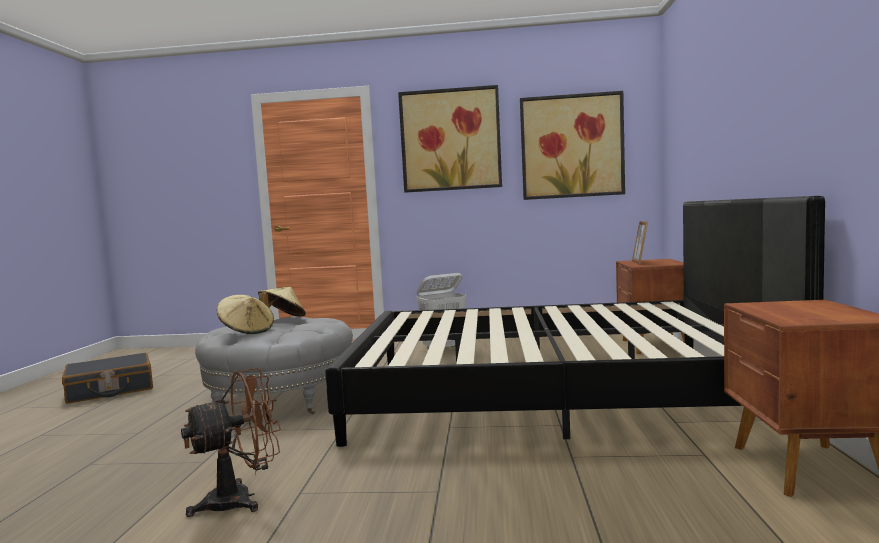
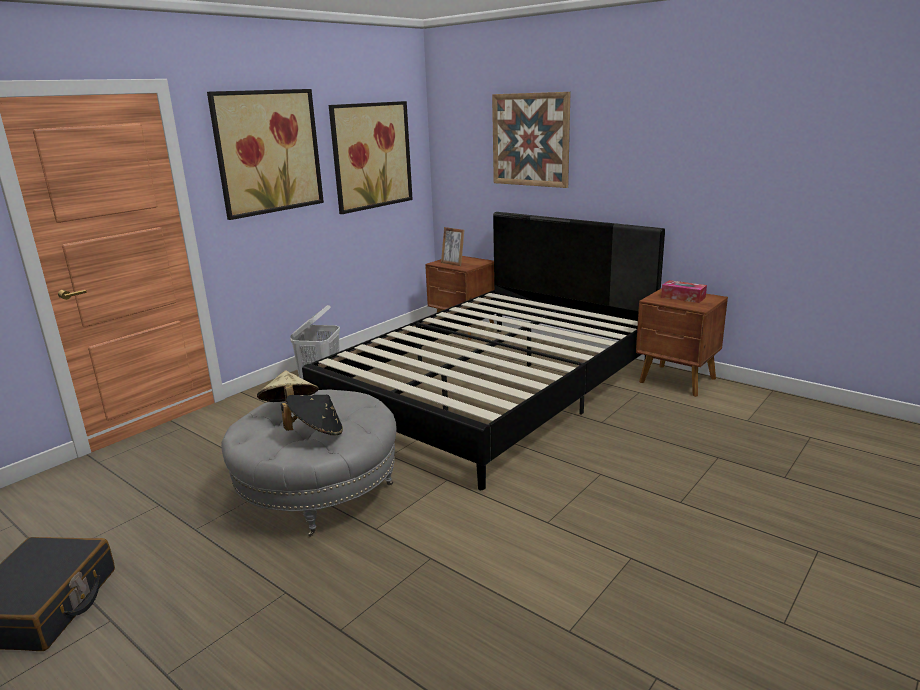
camera: 55 degrees left, 15 degrees up
(241, 499) = (530, 549): brown fan -> none
(247, 331) = (316, 433): beige hat -> black hat
(716, 104) = (530, 140): none -> picture
(809, 310) = (683, 297): none -> tissue box

